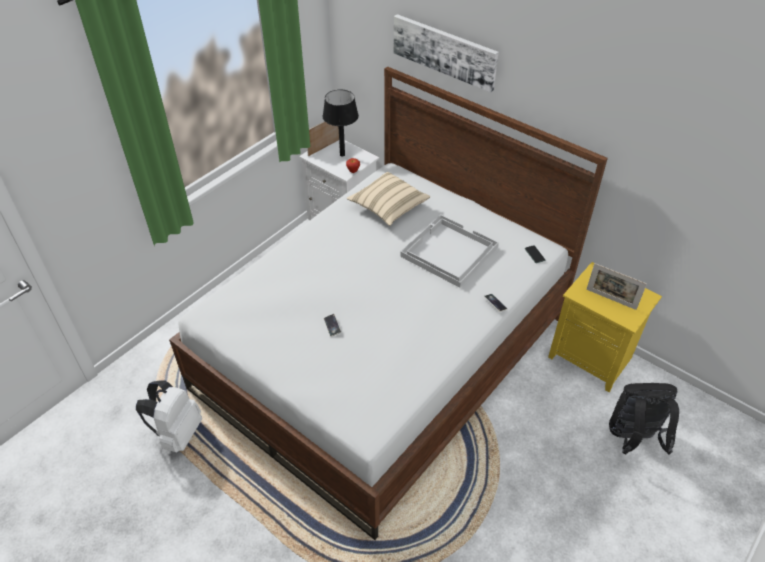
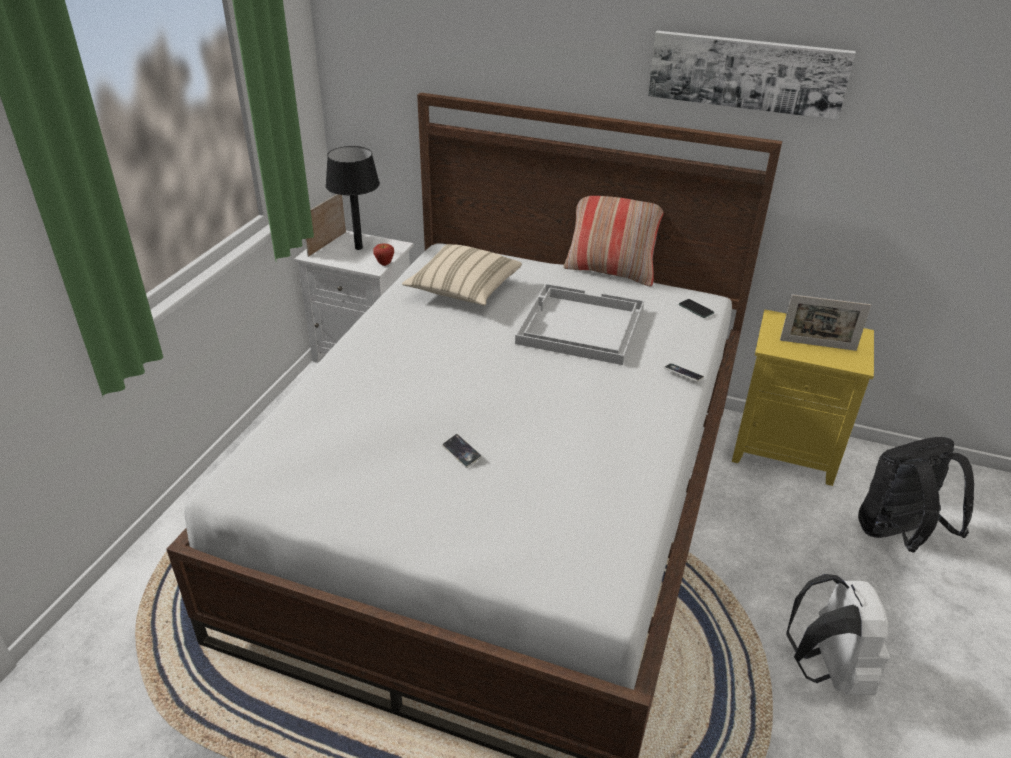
camera: 20 degrees left, 10 degrees down
(177, 433) = (206, 724): white backpack -> white backpack (827, 668)
(444, 51) = (511, 46): picture -> picture (747, 73)
(494, 211) = (610, 271): none -> pillow

